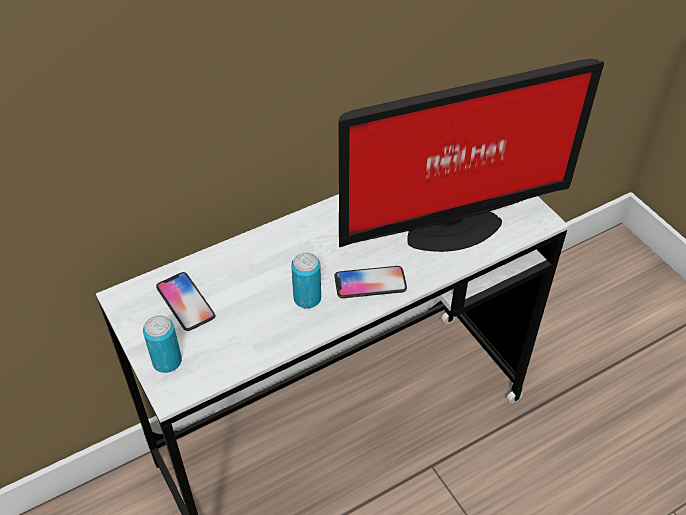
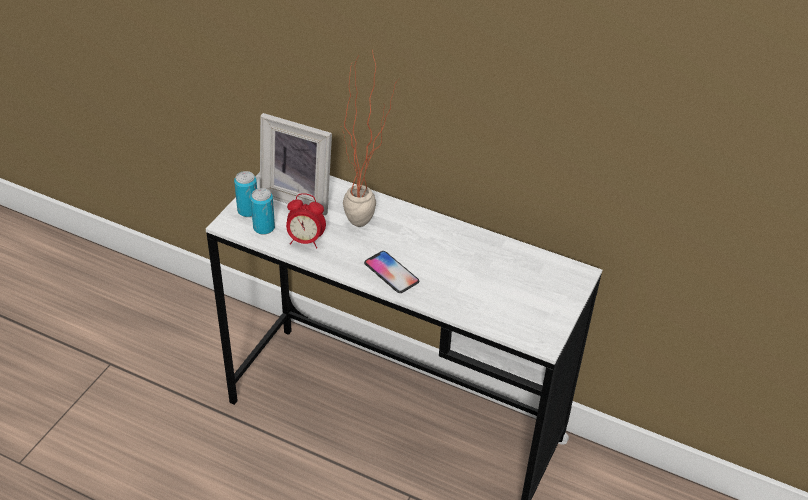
camera: 55 degrees right, 5 degrees down
(185, 302) = (299, 195): phone -> picture frame
(263, 331) = (305, 241): none -> alarm clock
(284, 266) = (369, 225): none -> potted plant
(307, 298) = (350, 248): can -> can (264, 228)
(448, 227) = (485, 291): monitor -> none

